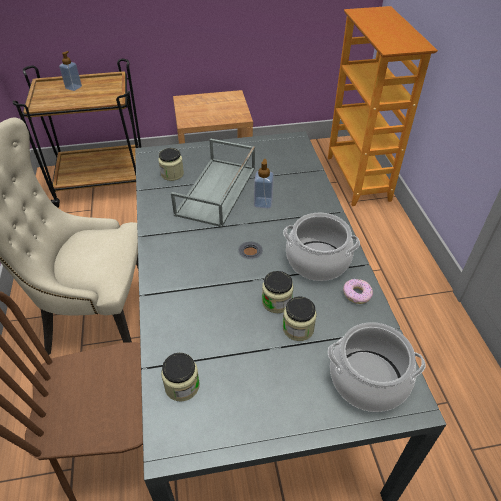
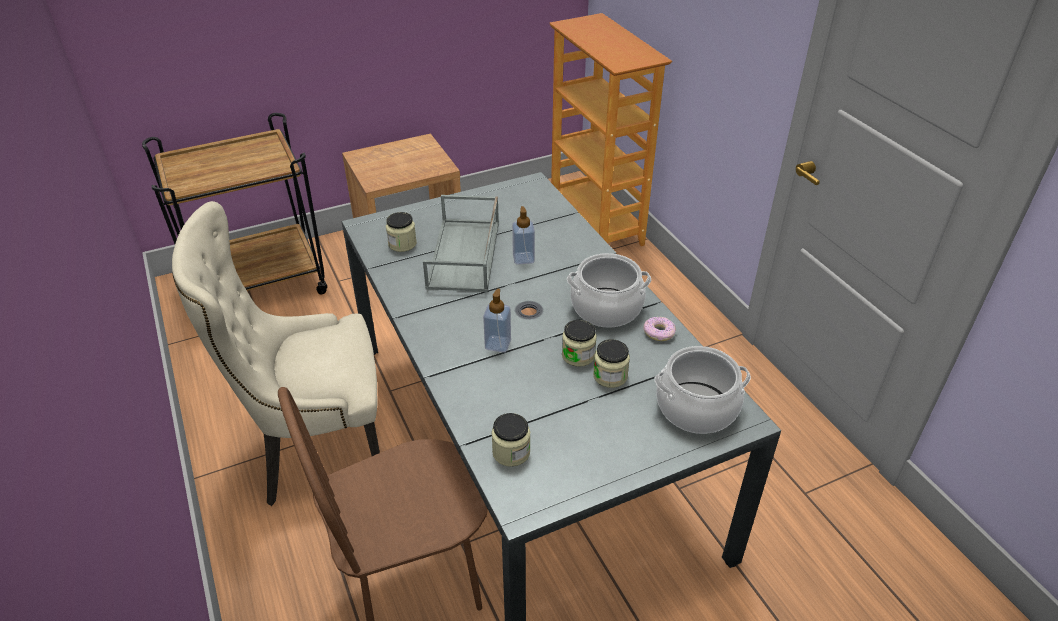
camera: 15 degrees left, 5 degrees down
(73, 87) = (218, 158): soap dispenser -> soap dispenser (498, 344)

